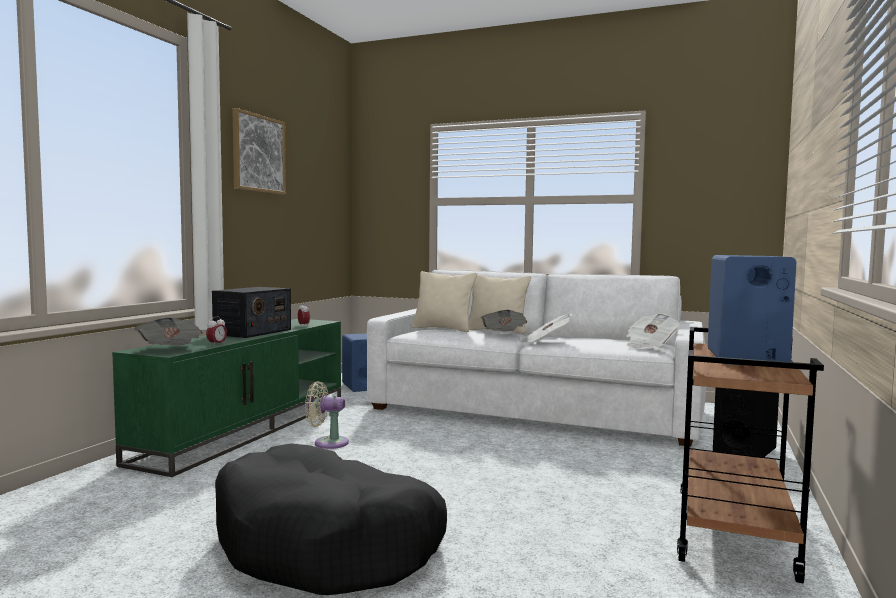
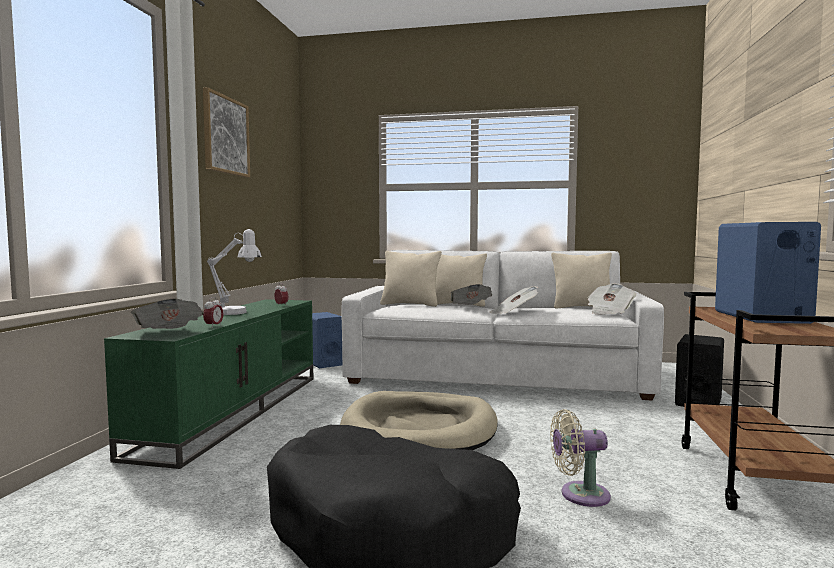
camera: 10 degrees left, 0 degrees up
(252, 332) = (237, 313): radio -> white table lamp
(327, 443) = (324, 420): beige fan -> beige fan (579, 495)
(414, 459) = (420, 430): none -> beige dog bed
(629, 339) = (582, 307): none -> beige pillow

